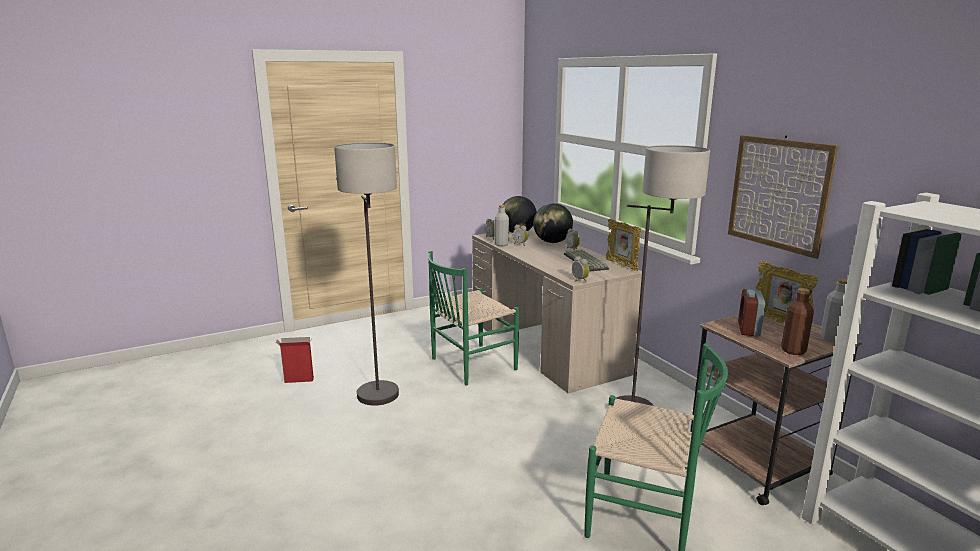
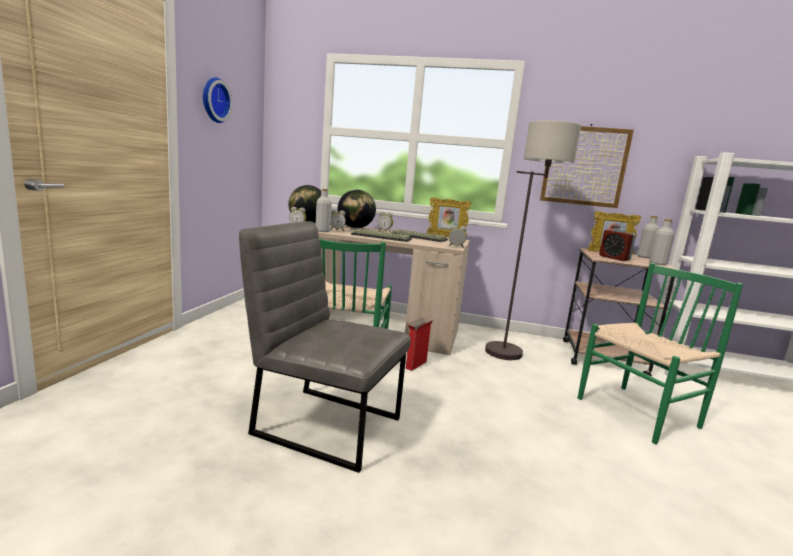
camera: 50 degrees left, 5 degrees down
(298, 380) = (170, 448): cardboard box -> cardboard box (415, 365)
(380, 401) = (324, 424): grey floor lamp -> grey chair
(450, 122) = (214, 100): none -> wall clock
(541, 257) = (382, 237): none -> keyboard
(793, 351) = (657, 264): brown bottle -> grey bottle

